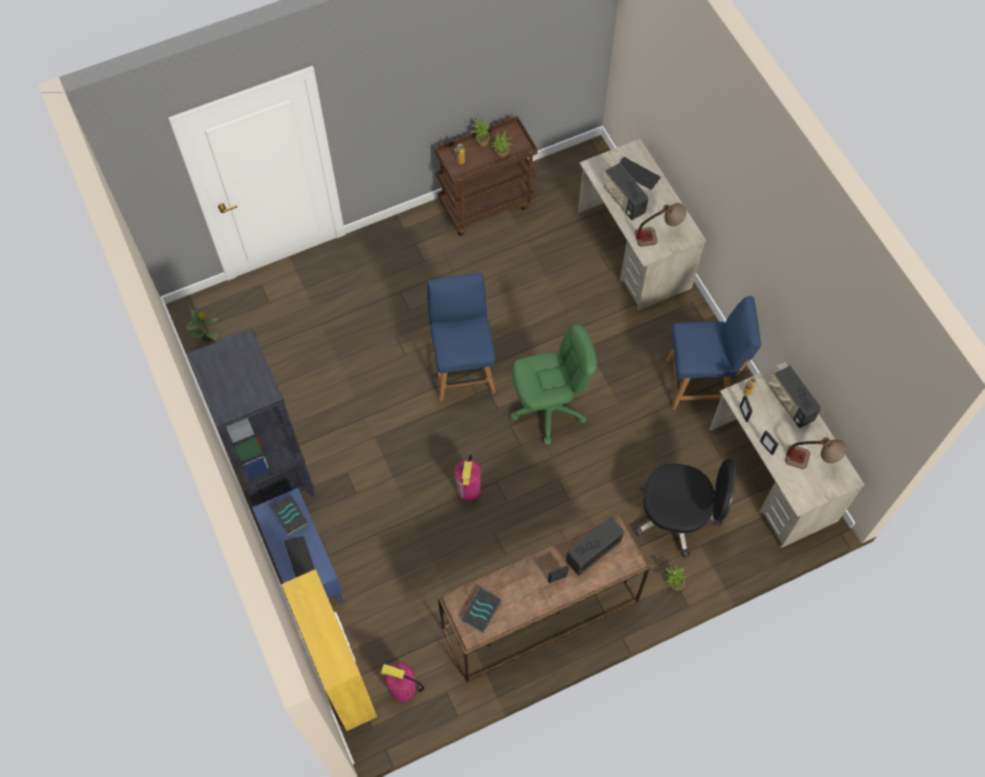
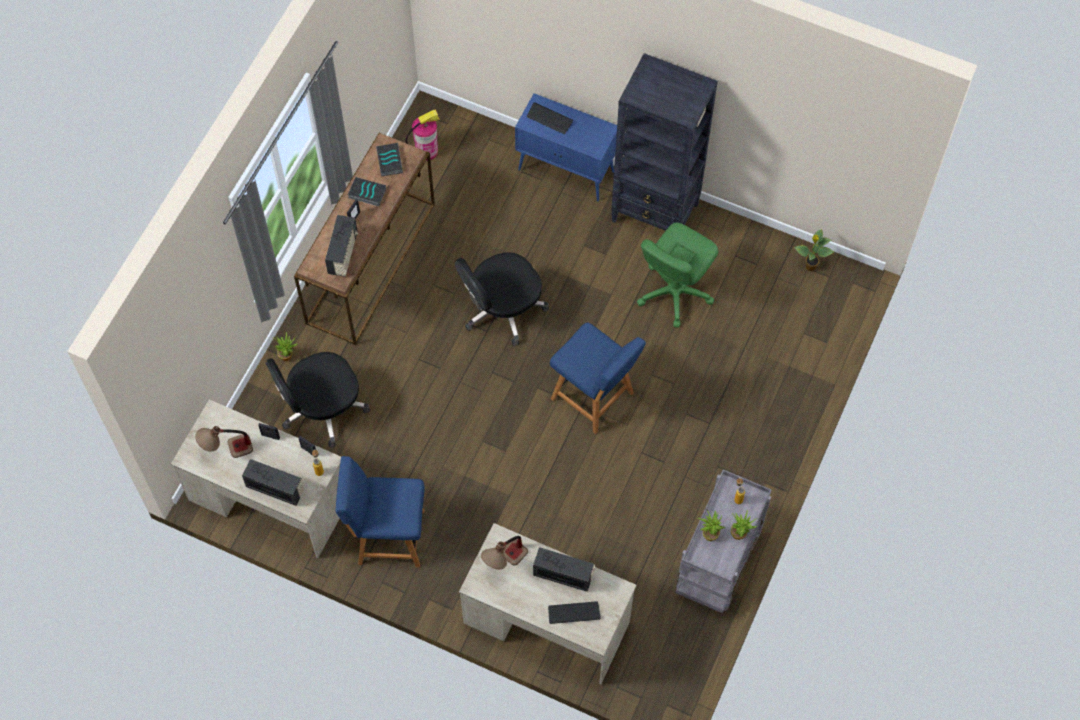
camera: 140 degrees right, 0 degrees up
(291, 516) = (586, 139): book -> book (366, 193)
(341, 675) = (476, 129): yellow cabinet -> none
(469, 489) = (502, 310): fire extinguisher -> black office chair
(486, 203) = (718, 565): brown cart -> grey cart
(548, 409) = (495, 417): green office chair -> green office chair (674, 293)
(700, 382) = (388, 536): blue chair -> blue chair turned 45 degrees clockwise

